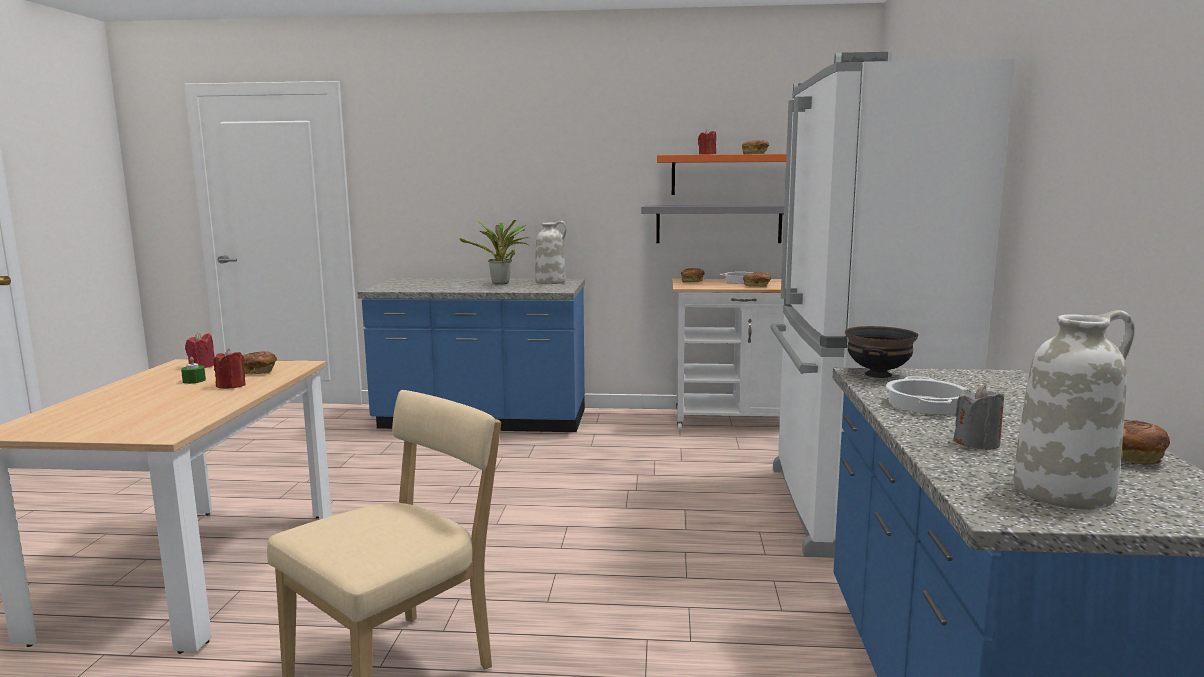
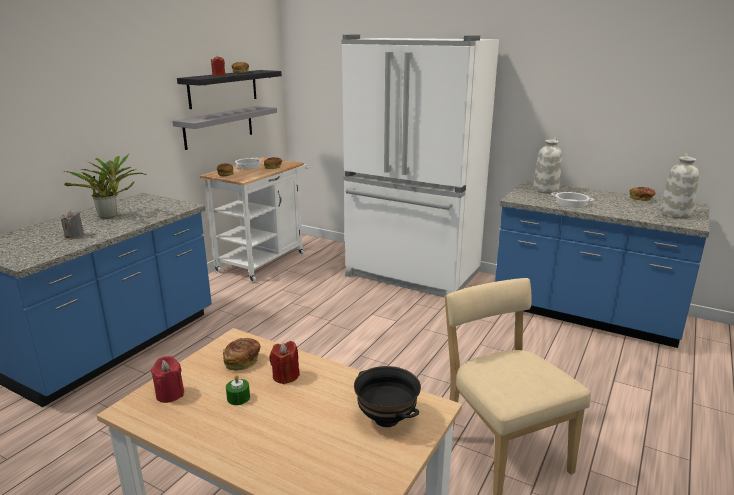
camera: 65 degrees left, 10 degrees up
(551, 282) = (140, 202): white vase -> white vase (545, 190)
(735, 174) = (223, 88): orange shelf -> black shelf
(878, 375) = (520, 197): black bowl -> black bowl (387, 419)
(977, 443) = (624, 210): grey candle -> grey candle (74, 235)

